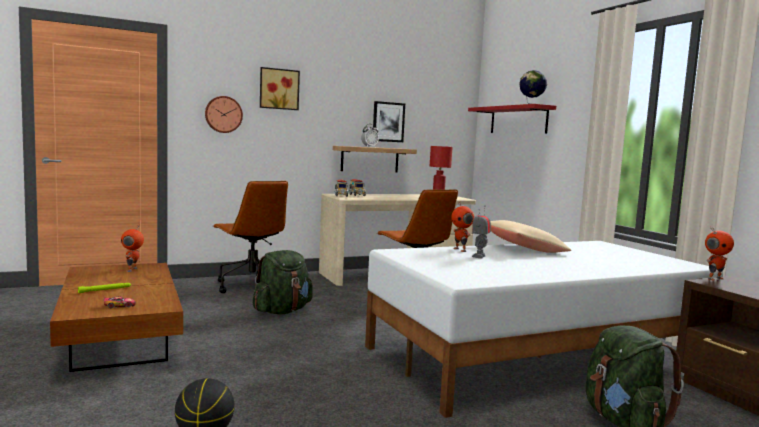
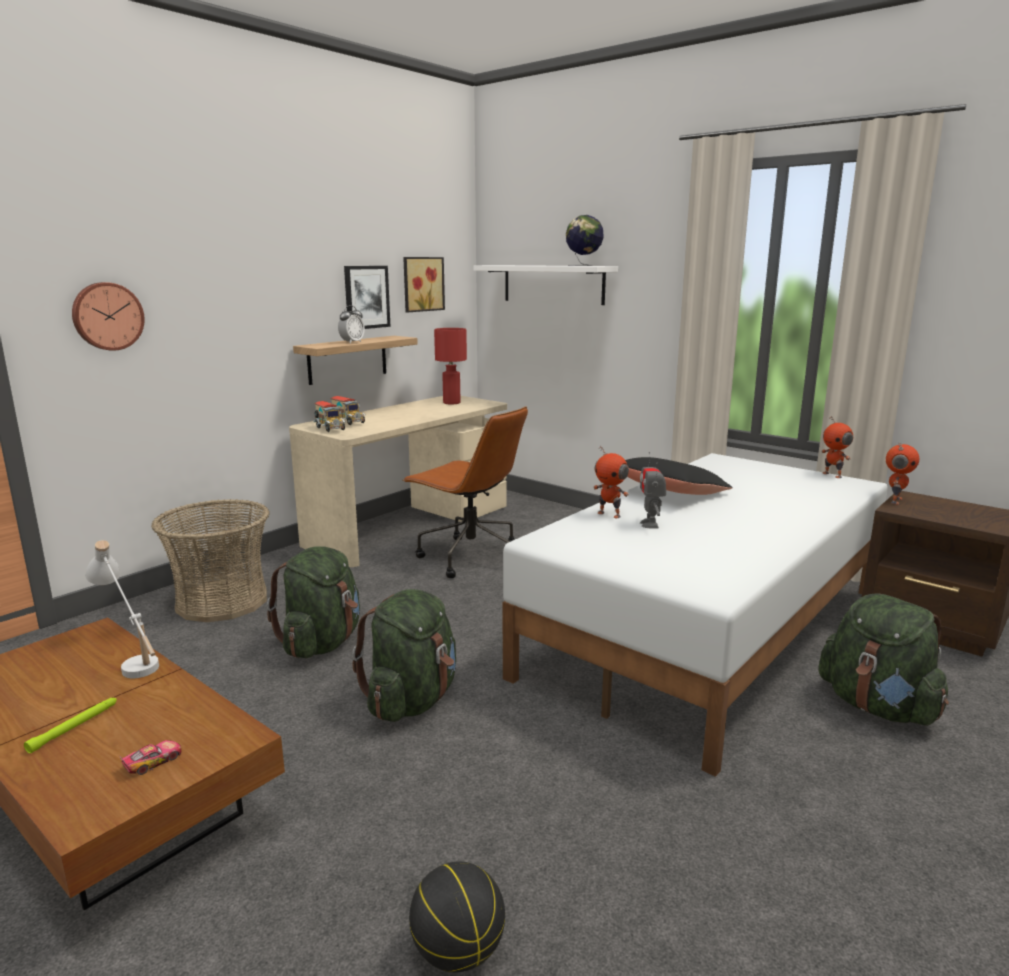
camera: 25 degrees left, 10 degrees up
(132, 270) = (66, 654): toy robot -> toy robot (833, 475)
(157, 276) = (132, 659): none -> white table lamp
(251, 286) = (222, 601): brown office chair -> basket
(279, 89) = (196, 260): picture -> picture (422, 284)
(301, 343) = (412, 700): none -> green backpack
(518, 120) = (553, 284): red shelf -> white shelf
(524, 249) = (670, 493): beige pillow -> black pillow

